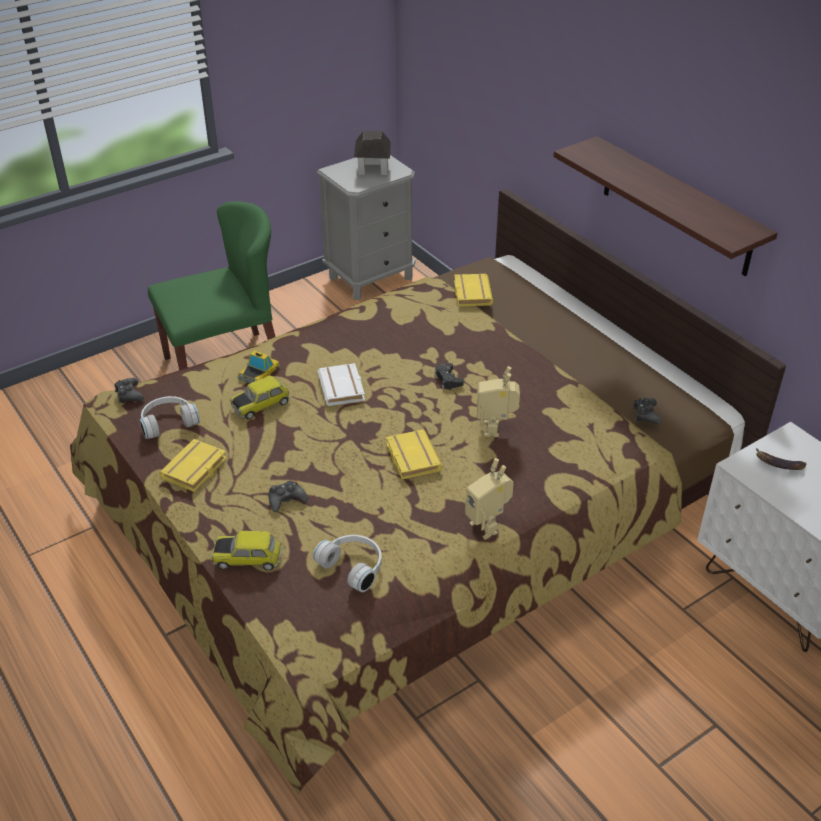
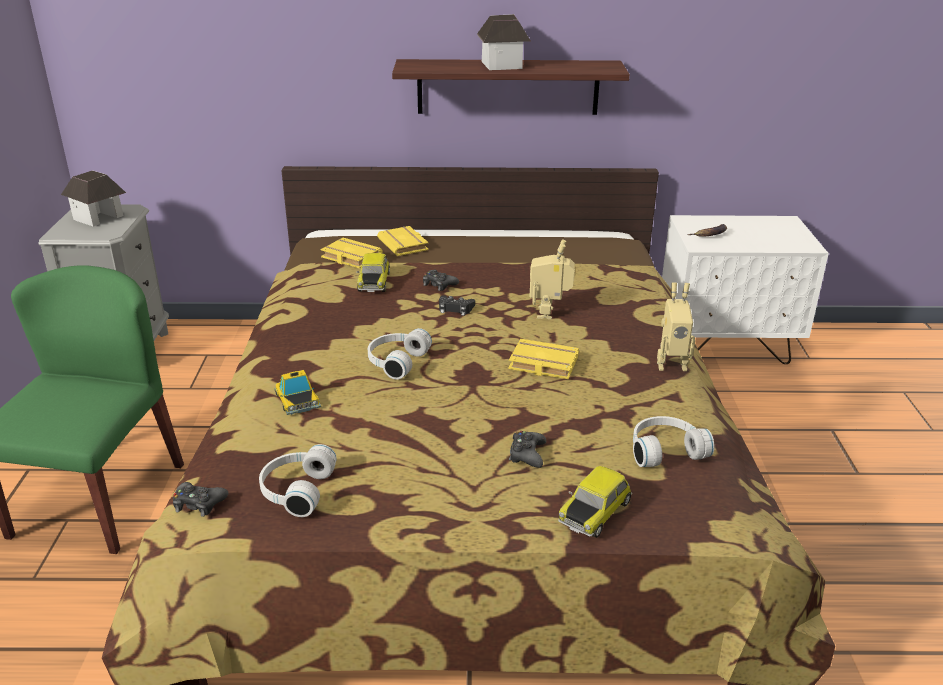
camera: 55 degrees left, 10 degrees down
(195, 470) = (408, 499): yellow book -> yellow book (405, 245)
(260, 404) = (352, 416): toy car -> toy car (373, 282)
(343, 389) = (395, 361): white book -> white headphones
(496, 429) = (550, 313): toy robot -> toy robot turned 60 degrees clockwise
(645, 414) = (603, 254): black game controller -> black game controller (439, 284)
(655, 185) = (502, 65): none -> toy house

